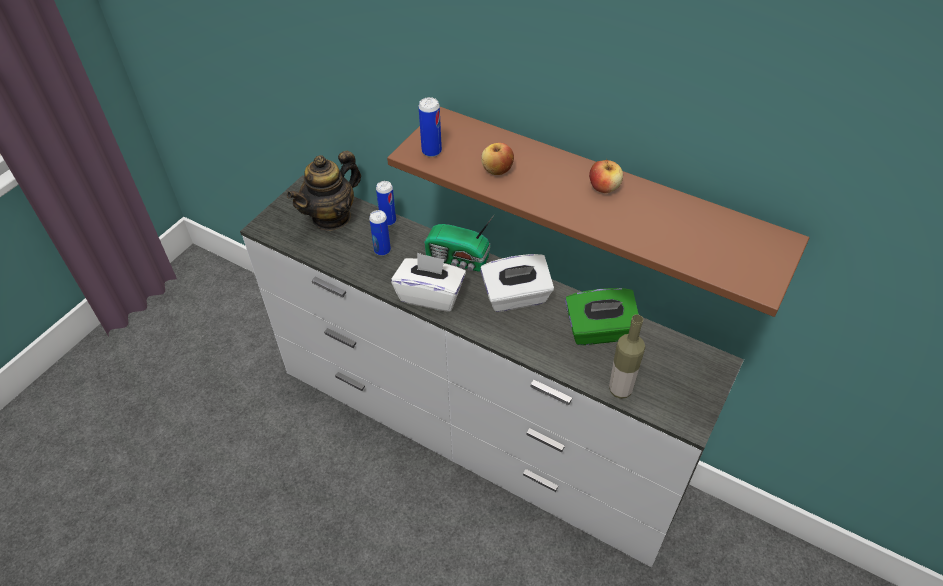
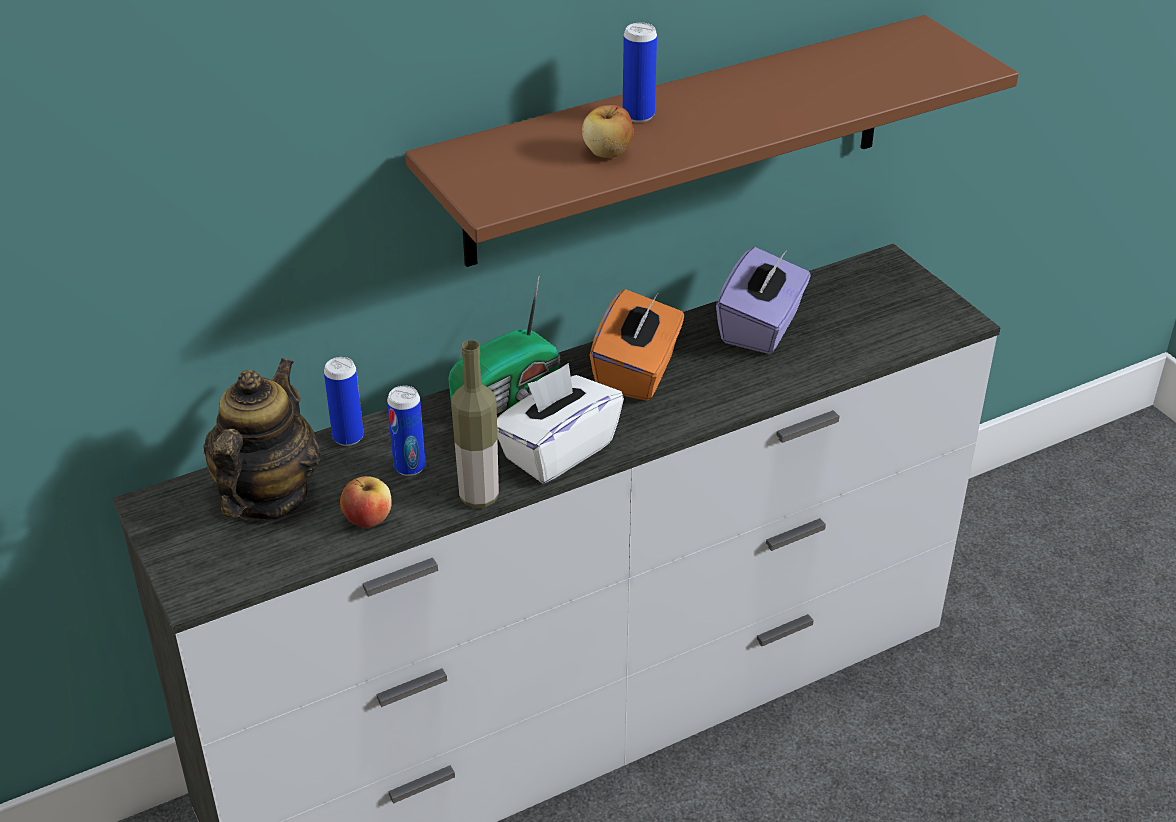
camera: 60 degrees left, 10 degrees down
(331, 217) = (267, 497): teapot -> teapot turned 150 degrees counterclockwise
(431, 151) = (507, 188): can -> can (638, 115)
(516, 297) = (637, 372): white tissue box -> orange tissue box
(599, 331) = (761, 327): green tissue box -> purple tissue box
(604, 188) = (724, 94): apple -> apple (368, 519)
(620, 389) = (870, 351): bottle -> bottle (479, 497)

